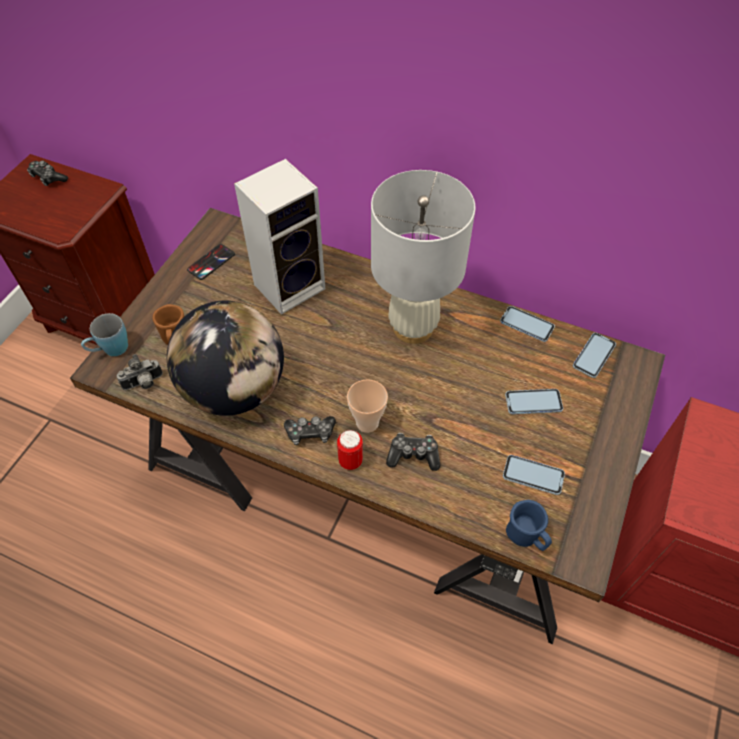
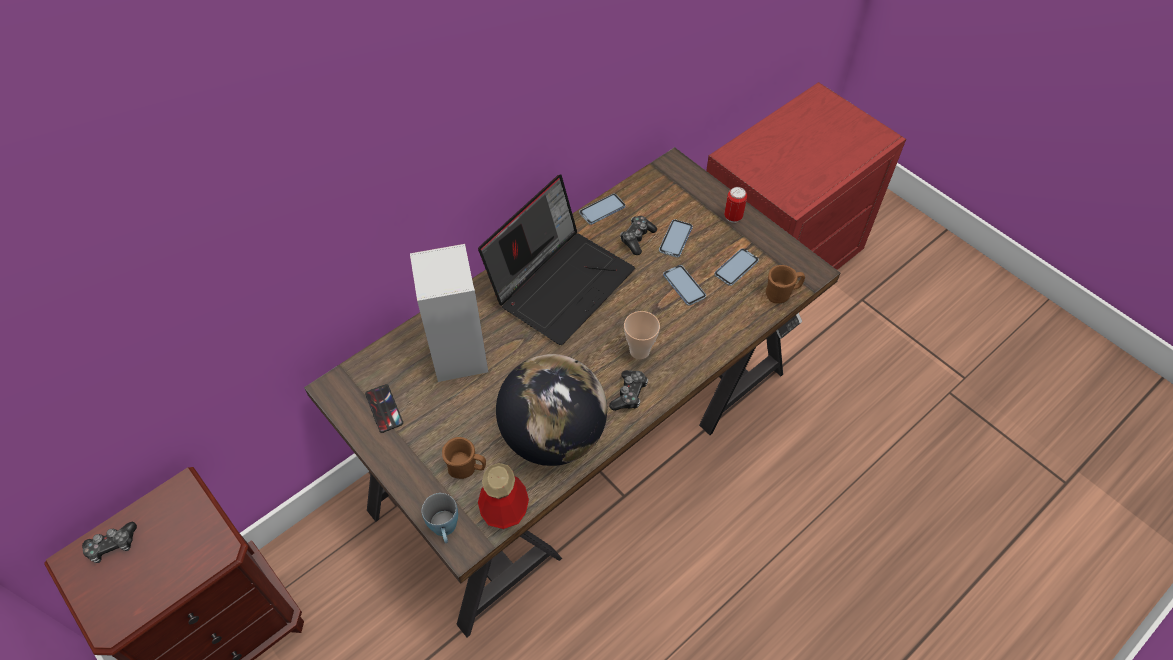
camera: 65 degrees left, 0 degrees up
(144, 383) = (505, 510): camera -> bottle
(350, 461) = (669, 375): can -> can (733, 217)
(413, 327) = (561, 282): white table lamp -> laptop
(413, 455) = (684, 332): game controller -> game controller (637, 238)
(526, 537) = (781, 294): blue mug -> brown mug
(594, 356) = (654, 185): phone -> phone (684, 286)

